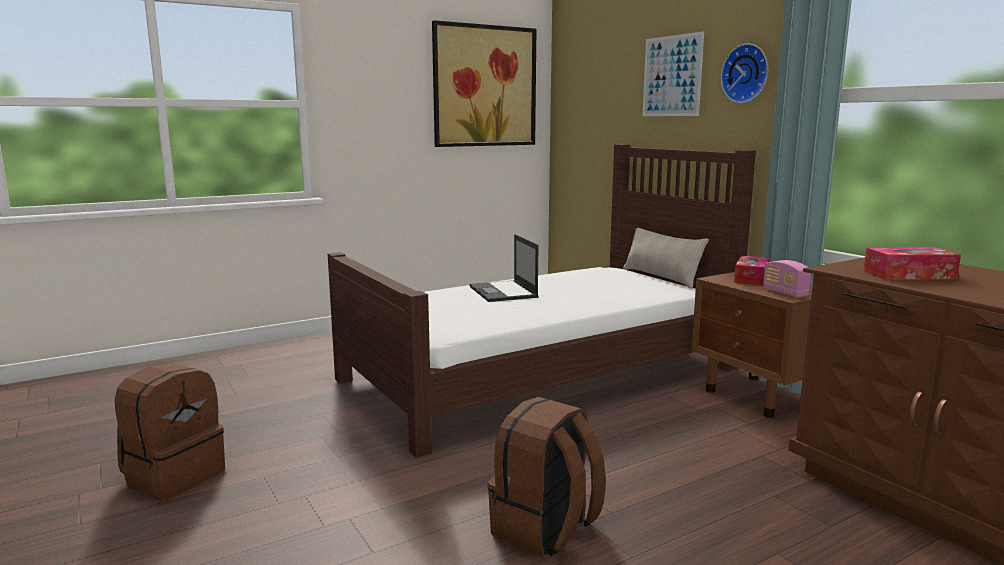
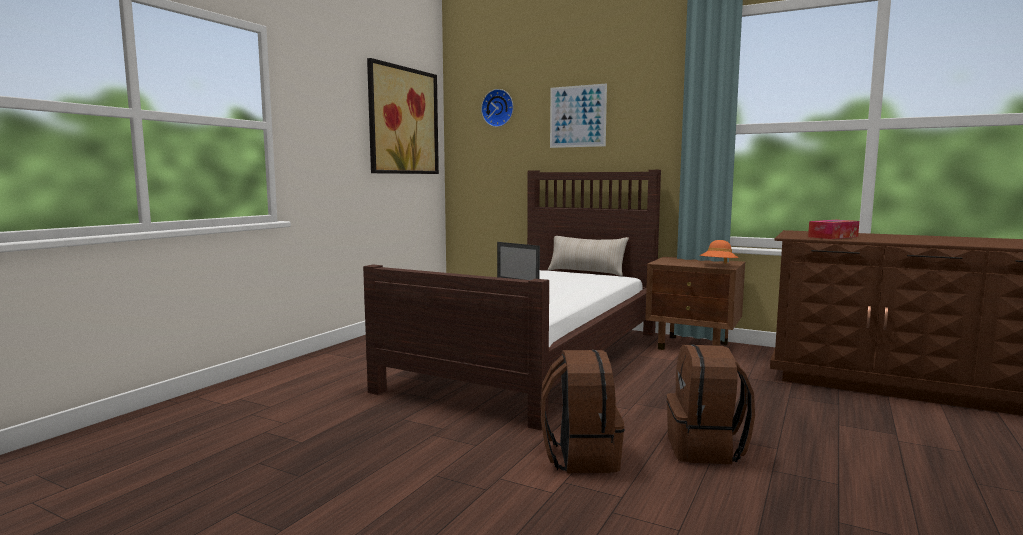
camera: 30 degrees left, 5 degrees down
(174, 476) = (346, 499): brown backpack -> brown backpack (580, 456)
(747, 73) = (647, 115): wall clock -> wall clock (498, 108)
(751, 278) = (678, 260): tissue box -> none
(784, 293) = (718, 265): radio -> orange hat

